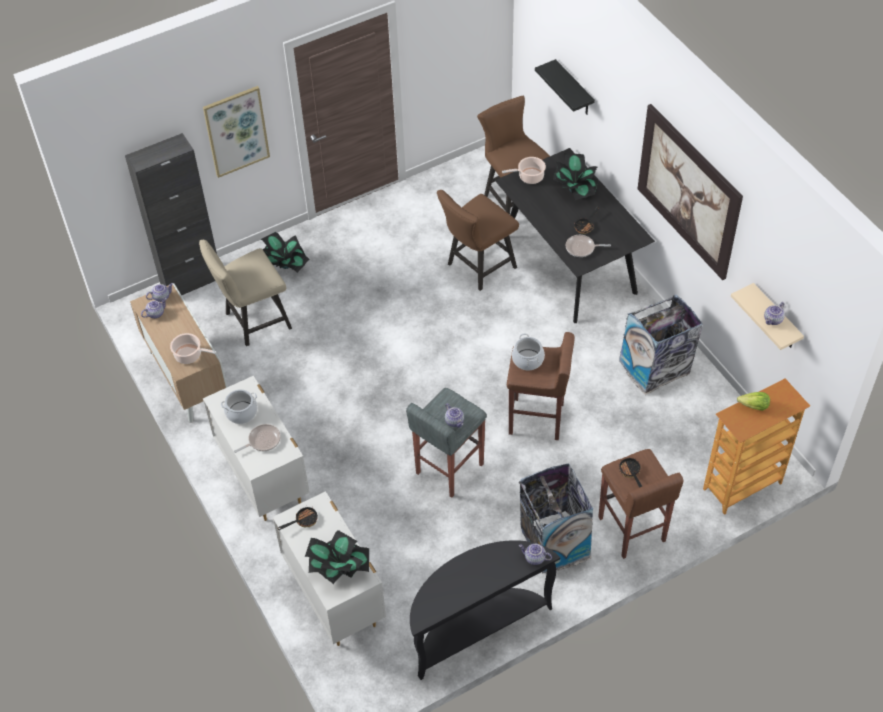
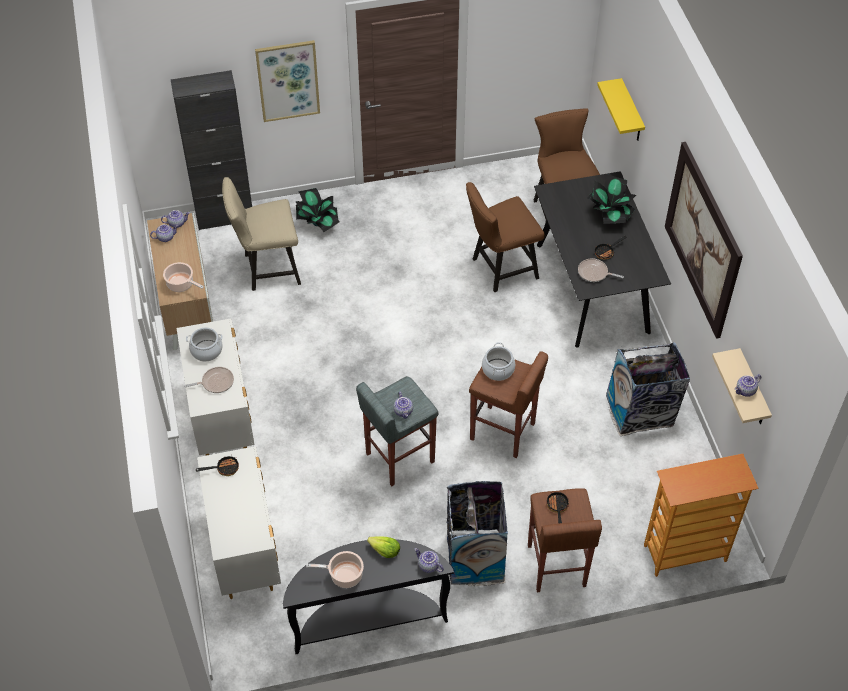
camera: 15 degrees right, 0 degrees up
(340, 569) = (240, 524): potted plant -> none
(529, 177) = (569, 191): cooking pot -> cooking pot (344, 575)
(574, 89) = (631, 112): black shelf -> yellow shelf
(754, 406) = (699, 473): lettuce -> lettuce (384, 551)

